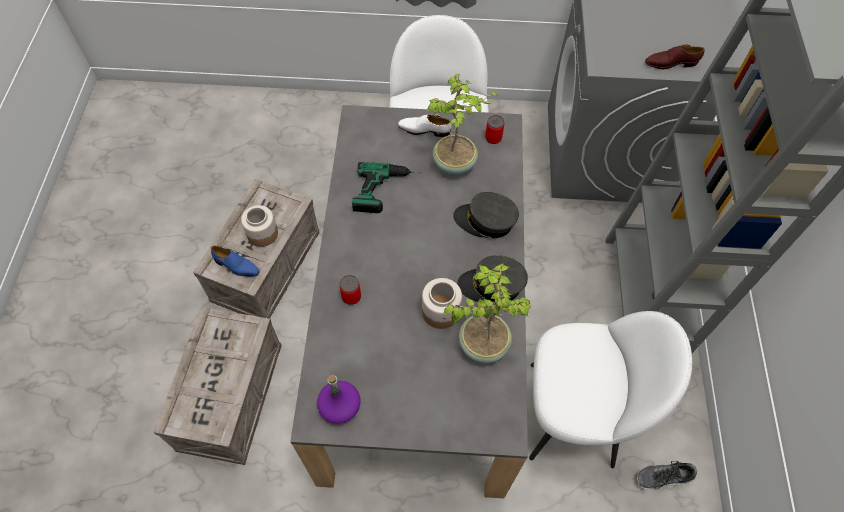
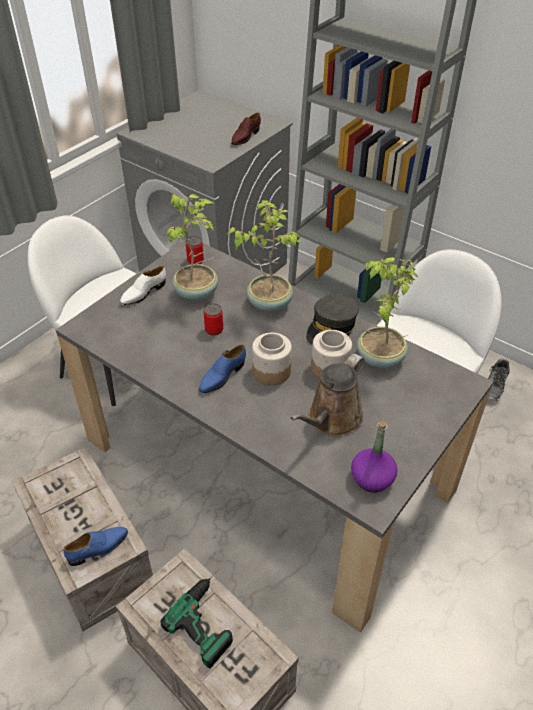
camera: 55 degrees left, 15 degrees down
(262, 233) = (82, 506): jar -> jar (271, 371)
(351, 296) = (267, 418): can -> can (214, 330)
(374, 239) = (222, 376): none -> blue shoe
(383, 344) = (332, 419): none -> brown watering can
(387, 190) = (181, 344): power drill -> power drill (210, 616)
(485, 221) = (269, 303): grey cap -> potted plant

